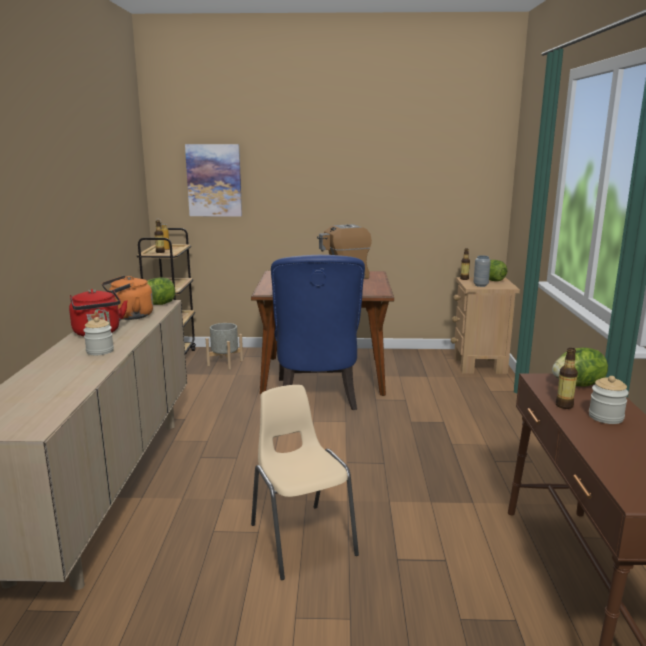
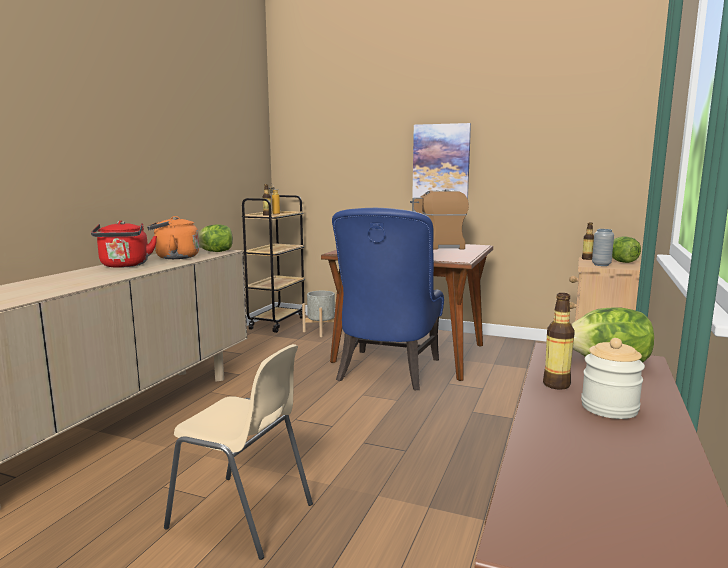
camera: 20 degrees right, 5 degrees down
(100, 351) = (98, 277): jar -> none
(214, 180) = (329, 149): picture -> picture (441, 162)
(301, 539) = (242, 516): beige chair -> beige chair turned 120 degrees clockwise

